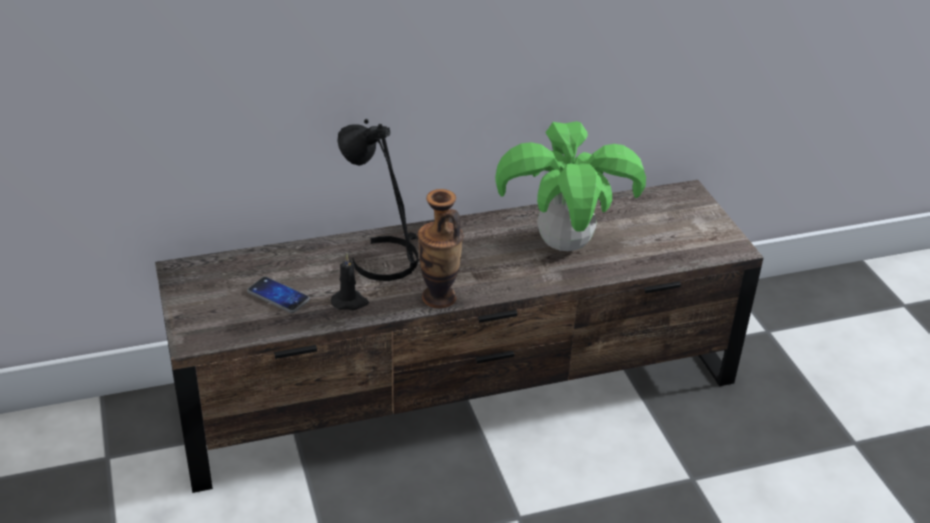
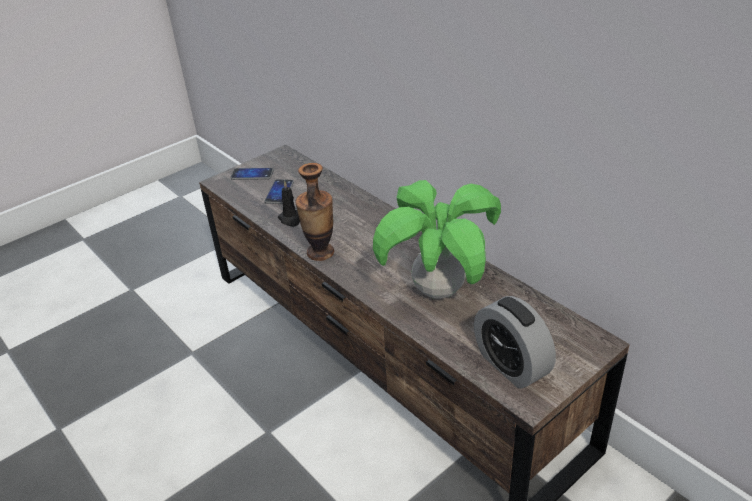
camera: 70 degrees right, 0 degrees up
(207, 308) = (252, 175): none -> phone
(387, 258) = (351, 216): black table lamp -> none
(690, 241) = (511, 365): none -> alarm clock

